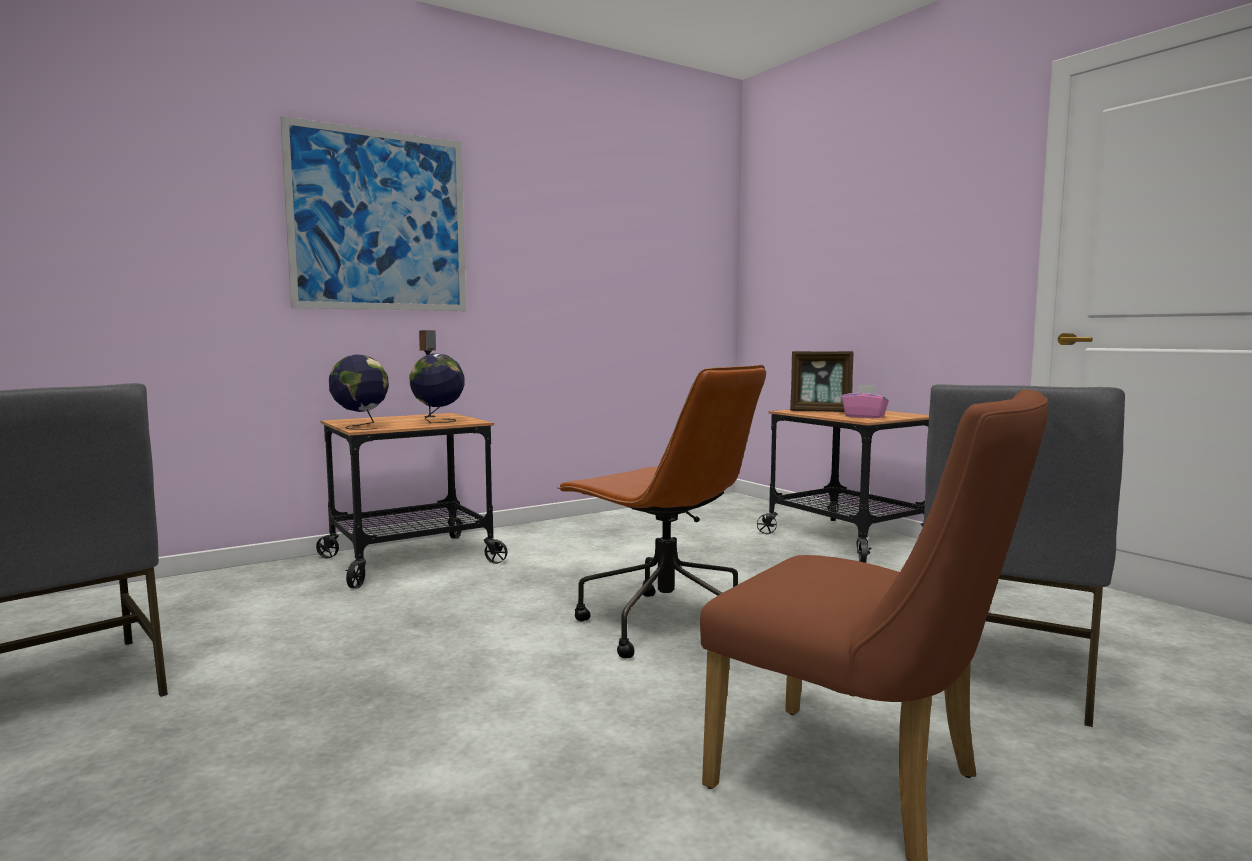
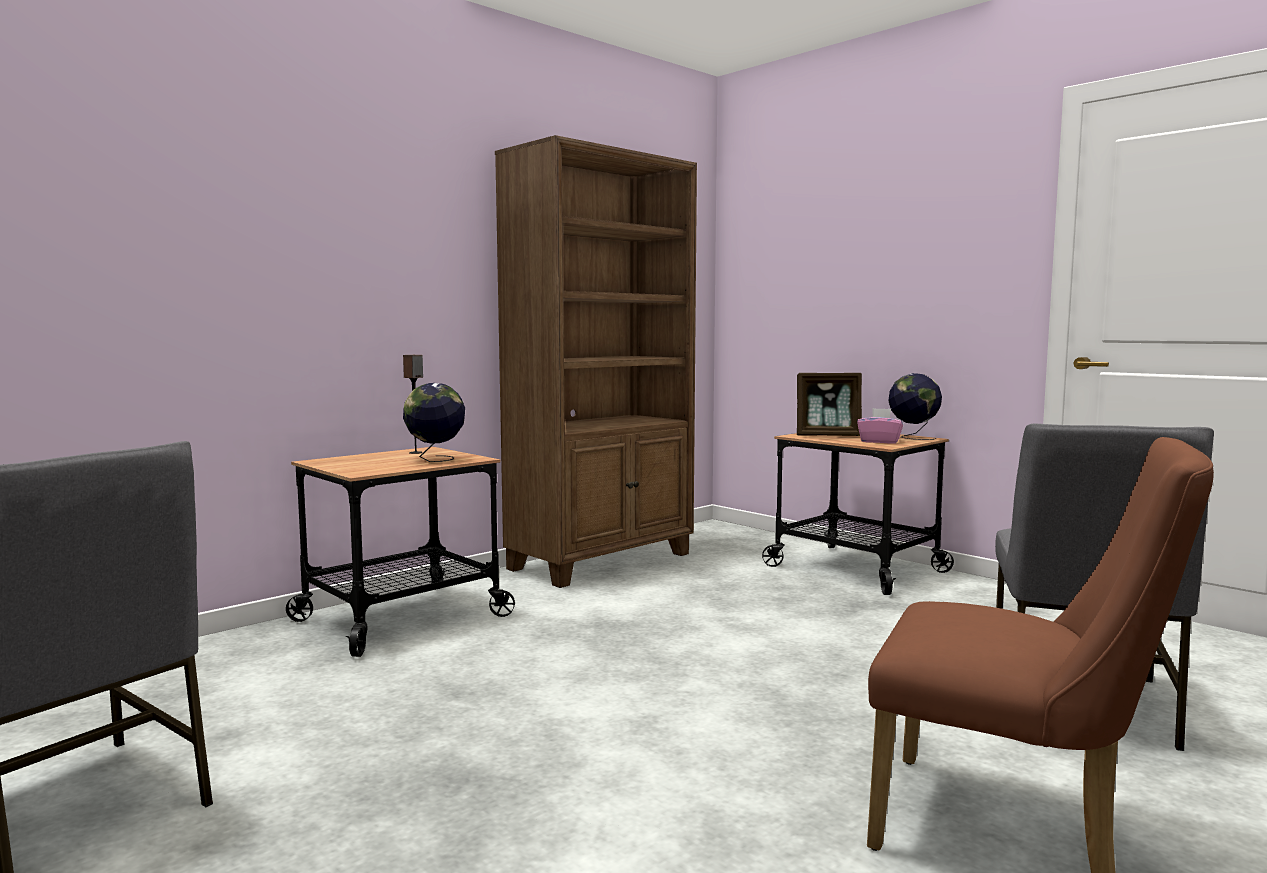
camera: 10 degrees left, 0 degrees up
(360, 427) = (354, 470): globe -> globe (913, 437)
(379, 221) = (351, 229): picture -> none
(612, 523) = (603, 561): none -> brown bookcase
(663, 624) = (726, 676): brown office chair -> none

